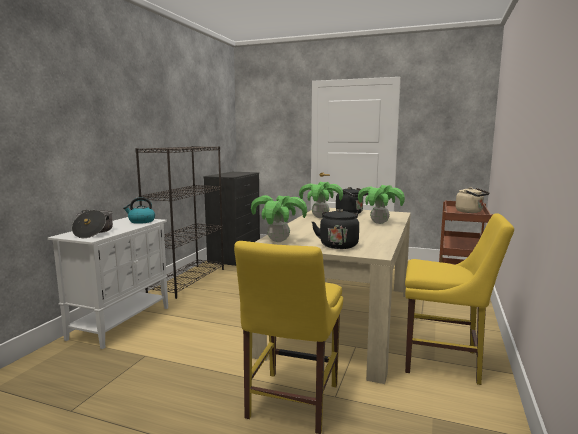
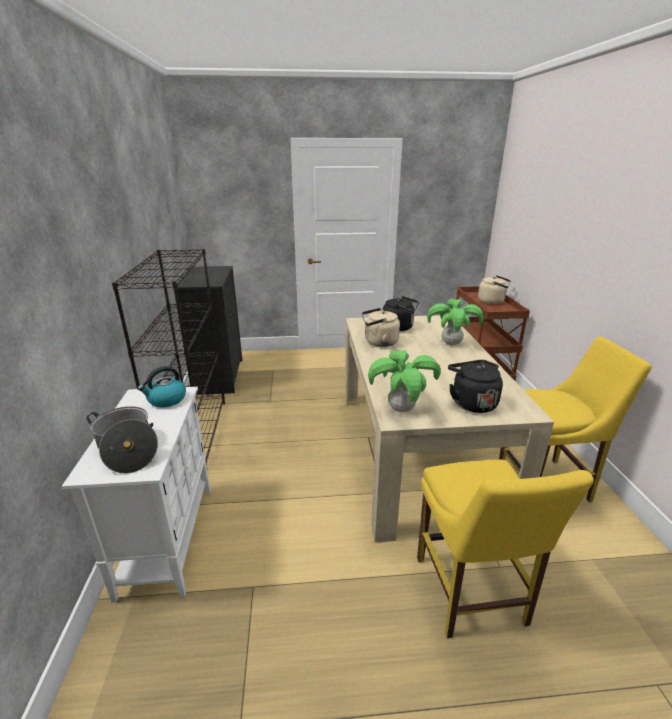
camera: 25 degrees left, 15 degrees up
(320, 217) = (379, 342): potted plant -> beige kettle

